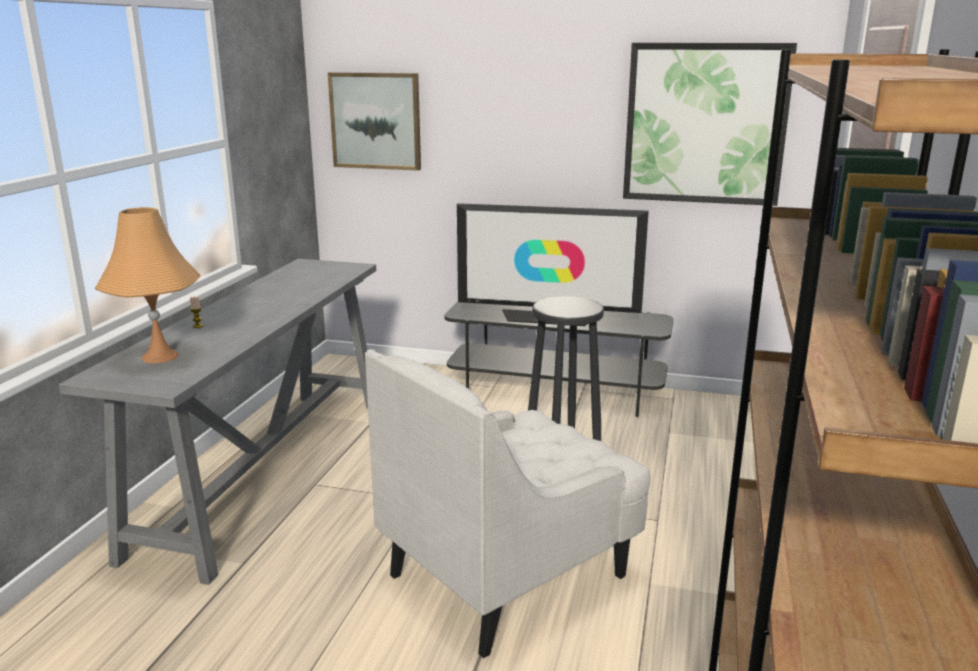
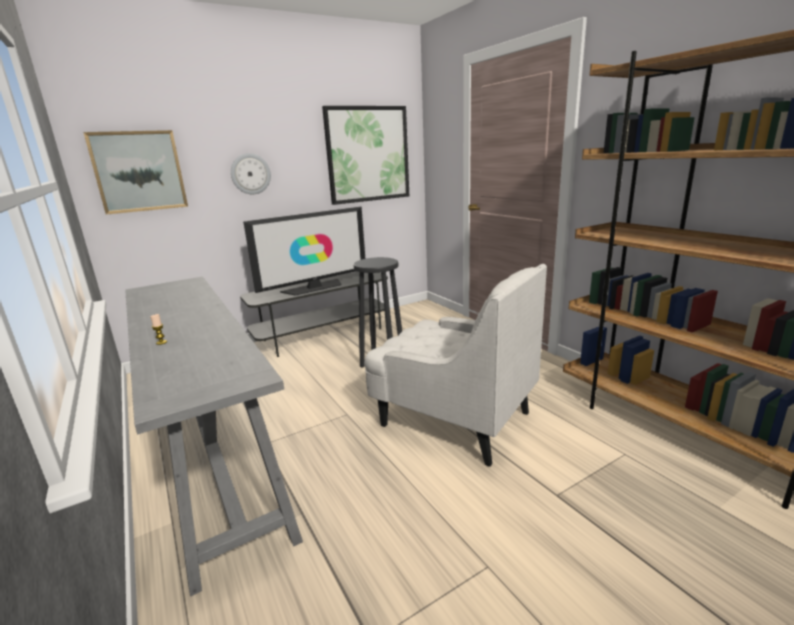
camera: 45 degrees left, 0 degrees up
(160, 356) = (186, 368): orange table lamp -> none
(506, 137) = (250, 174): none -> wall clock
(510, 574) = (453, 418): white armchair -> white armchair turned 60 degrees counterclockwise

